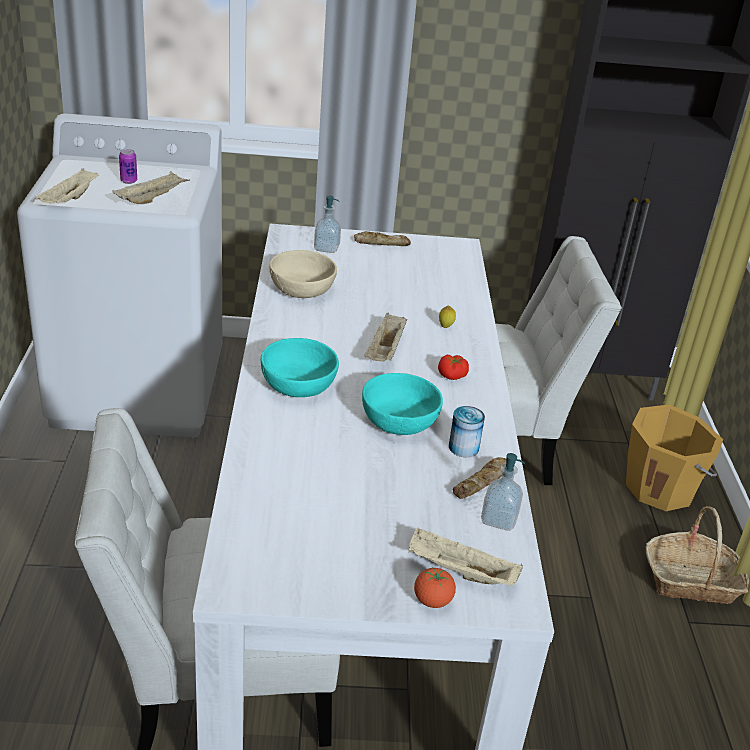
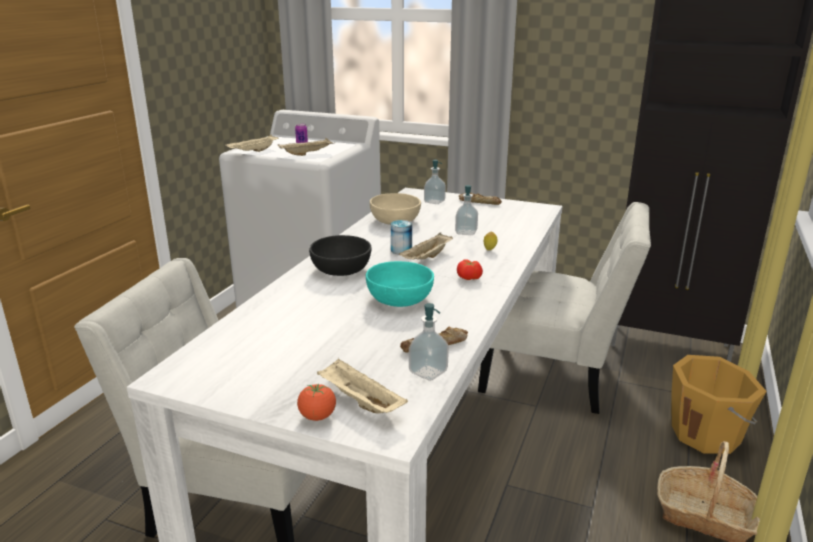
camera: 25 degrees right, 10 degrees down
(299, 384) = (341, 269): turquoise bowl -> black bowl
(400, 300) = (466, 232): none -> soap dispenser
(463, 447) = (439, 321): can -> can (401, 250)

